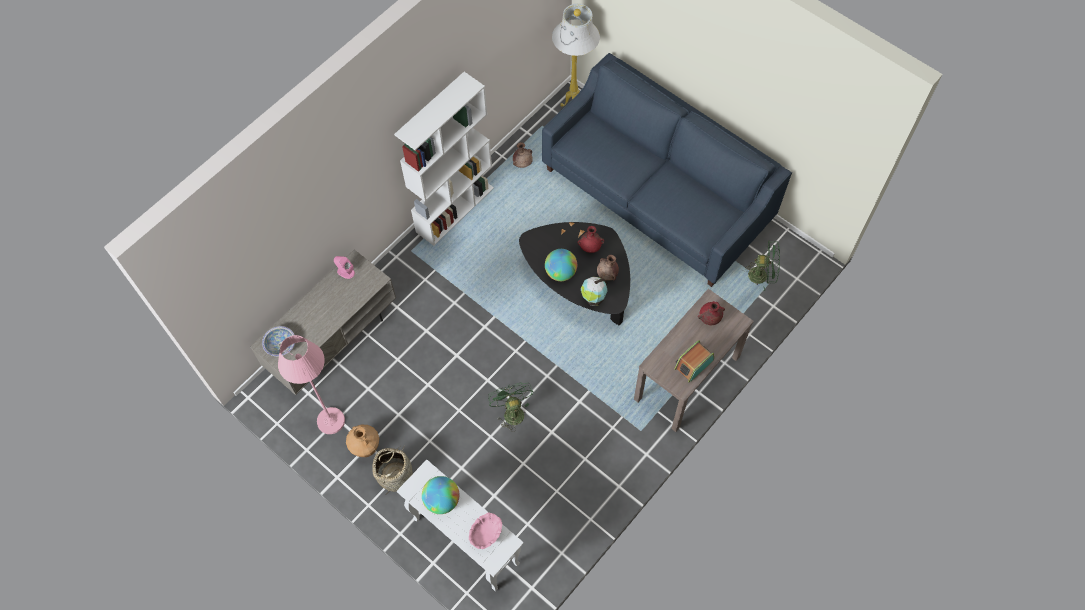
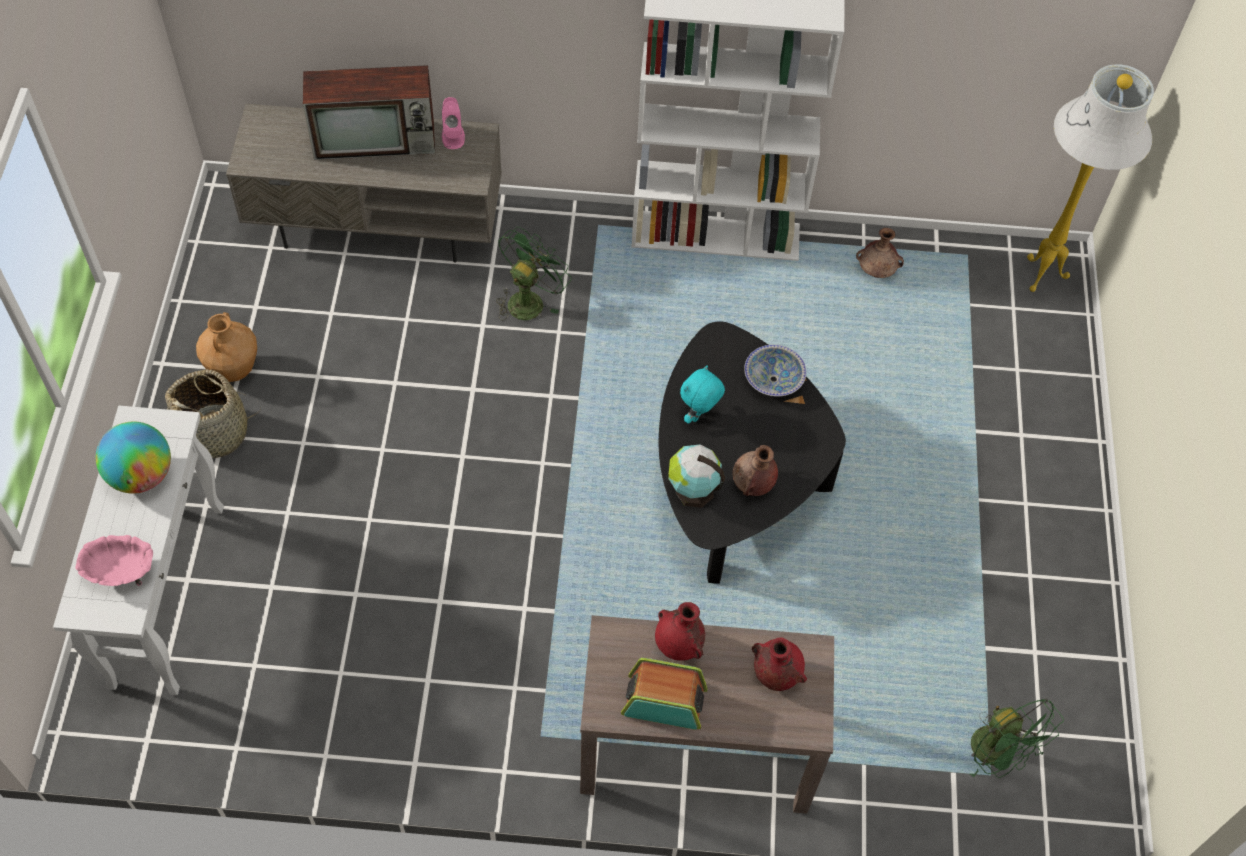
camera: 50 degrees right, 5 degrees down
(280, 344) = (275, 135): bowl -> bowl (773, 379)
(321, 304) = (377, 140): none -> television
(331, 421) = (246, 301): pink floor lamp -> none
(511, 411) = (433, 522): green fan -> green fan (529, 299)
(561, 272) = (699, 416): globe -> turquoise plush toy
(590, 247) = (782, 430): red vase -> red vase (679, 645)
(657, 195) = (998, 491): blue sofa -> none

